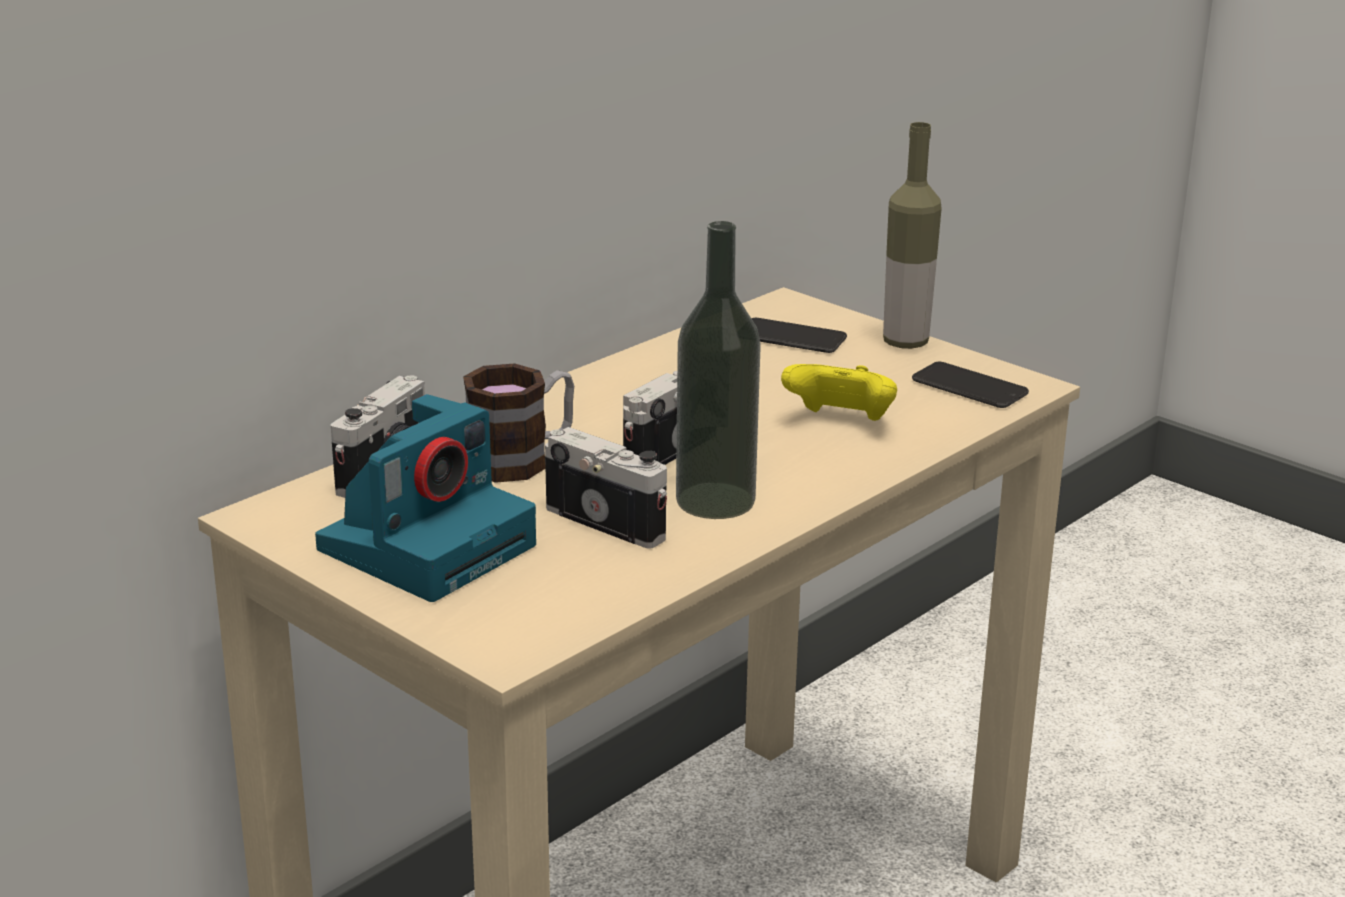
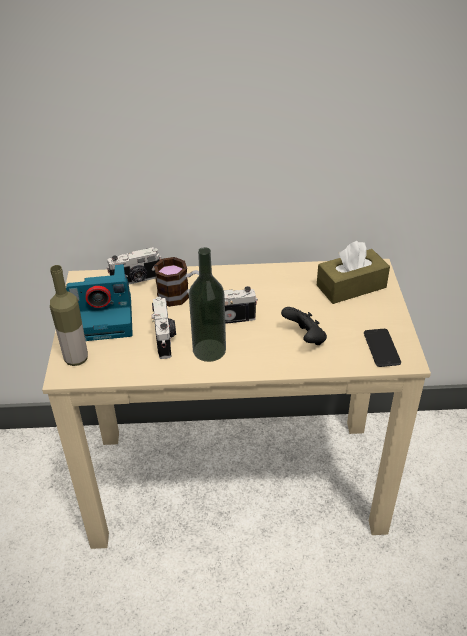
camera: 45 degrees right, 15 degrees up
(791, 338) = (351, 286): phone -> brown tissue box
(840, 422) = (305, 338): yellow game controller -> black game controller
(905, 342) = (392, 311): bottle -> bottle (76, 359)

